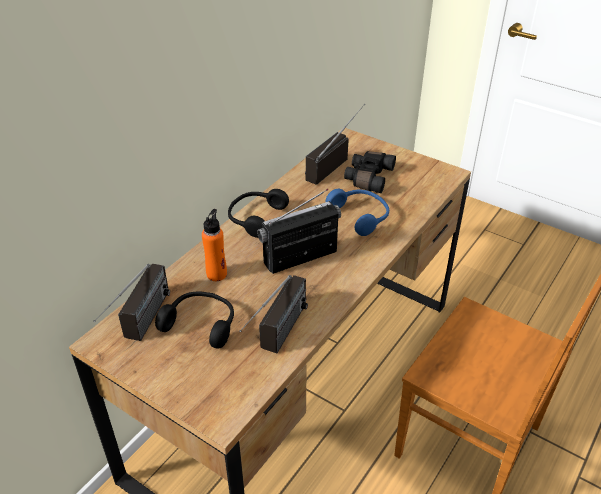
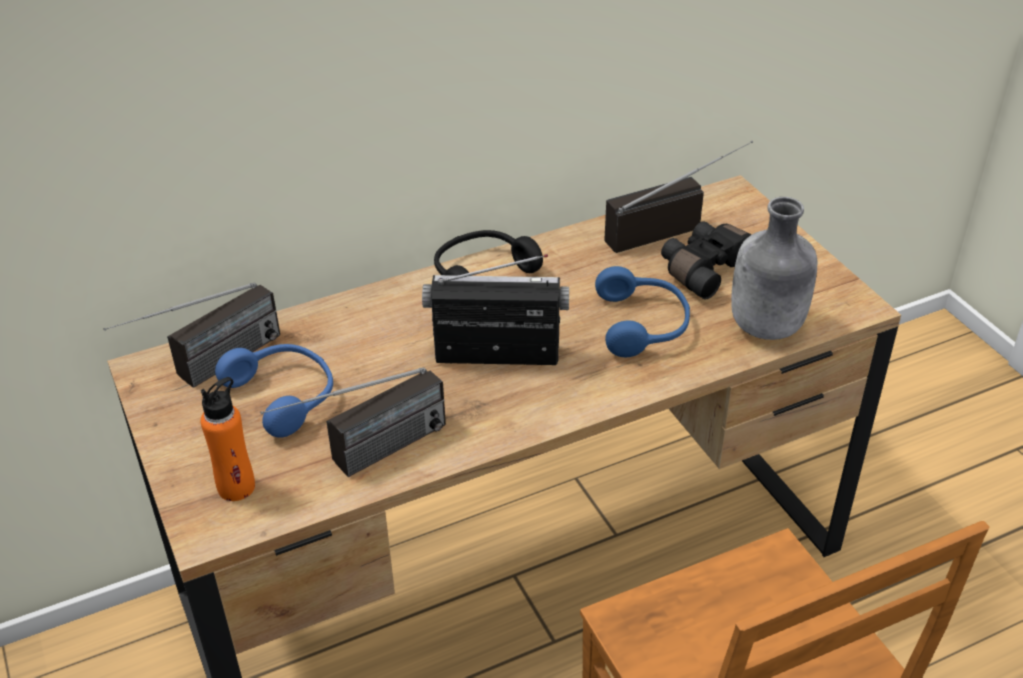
camera: 30 degrees right, 0 degrees up
(201, 324) = (285, 395): black headphones -> blue headphones
(217, 274) = (361, 335): orange bottle -> orange bottle (236, 487)
(419, 197) = (766, 328): none -> grey bottle

